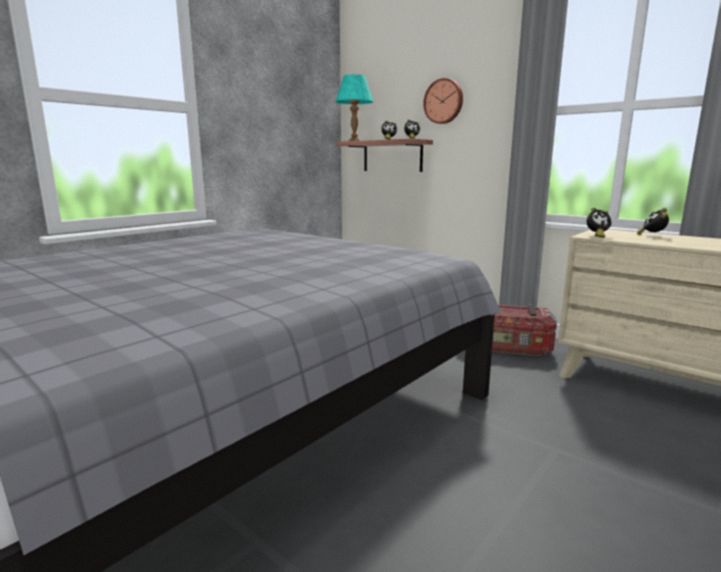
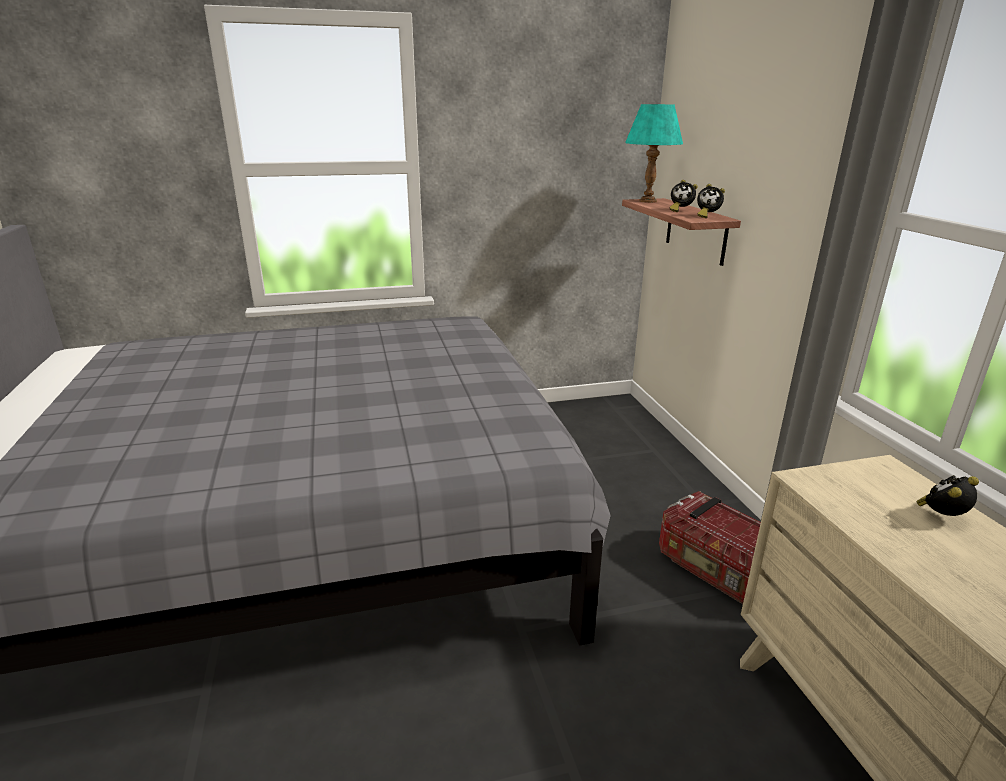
camera: 35 degrees right, 10 degrees up
(444, 101) = (761, 162): wall clock -> none
(596, 236) = (823, 484): alarm clock -> none

